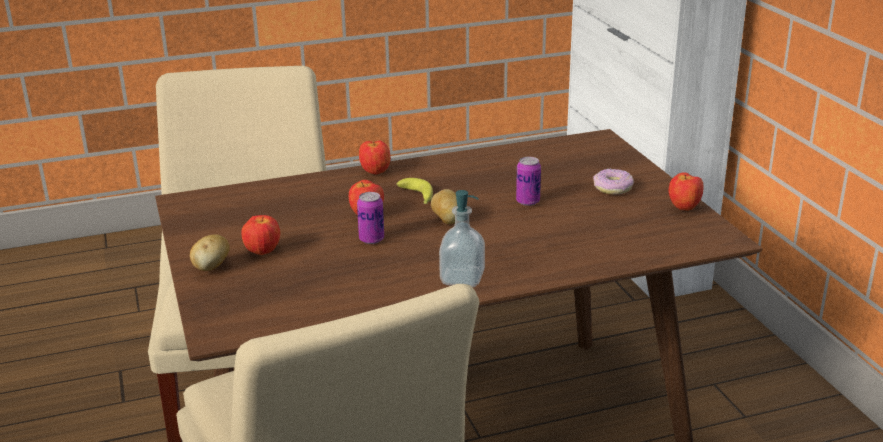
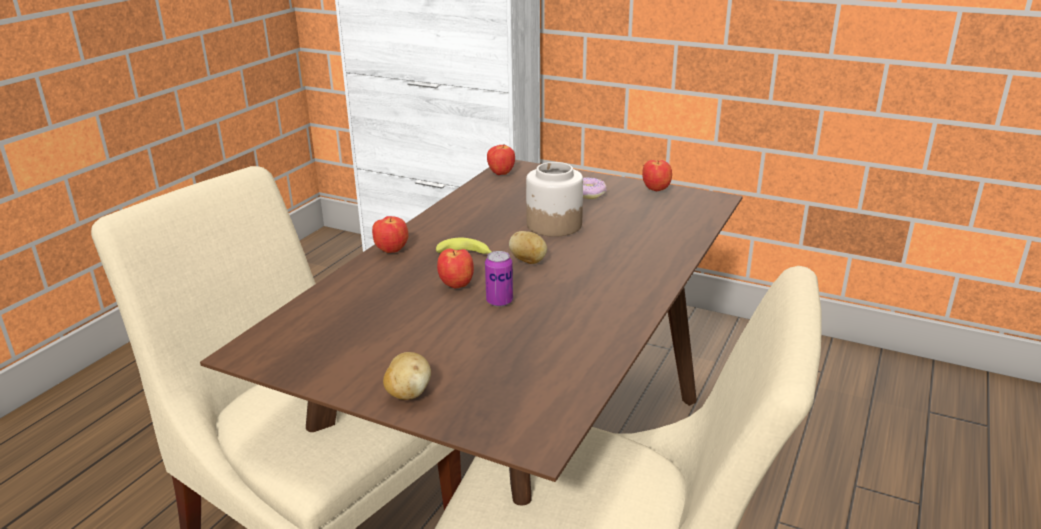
camera: 45 degrees left, 0 degrees up
(263, 252) = (429, 356): apple -> apple (501, 174)
(462, 279) = (626, 296): soap dispenser -> none
(528, 201) = (553, 225): can -> jar

